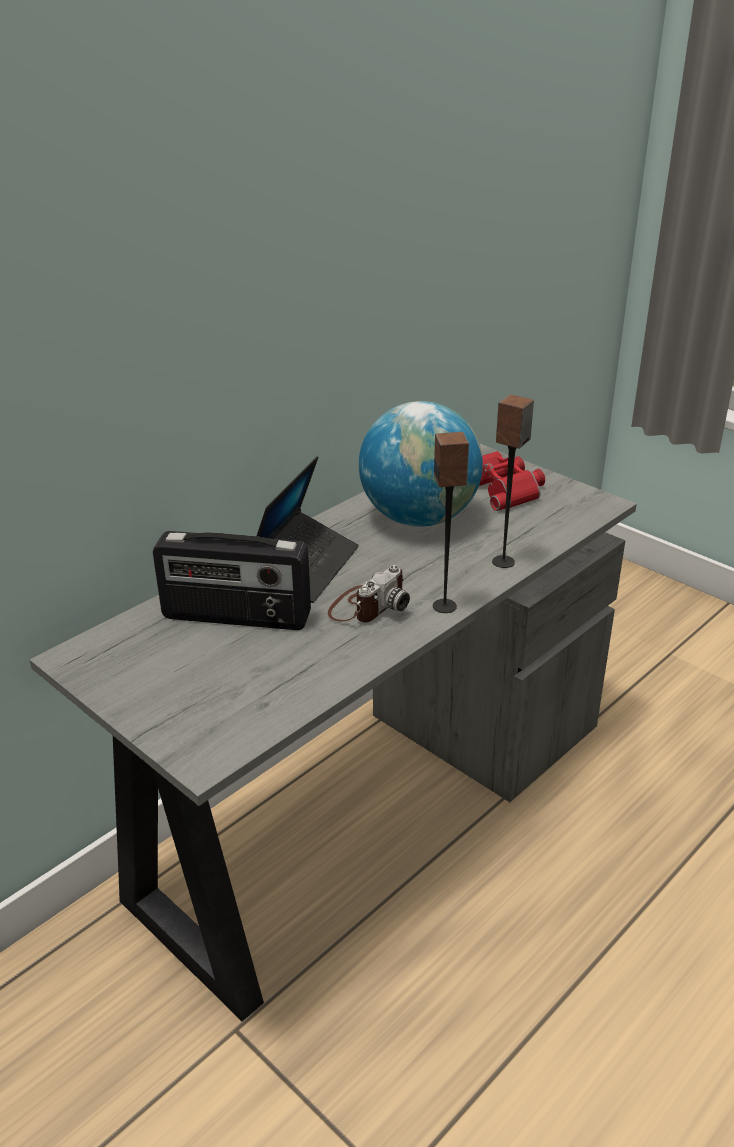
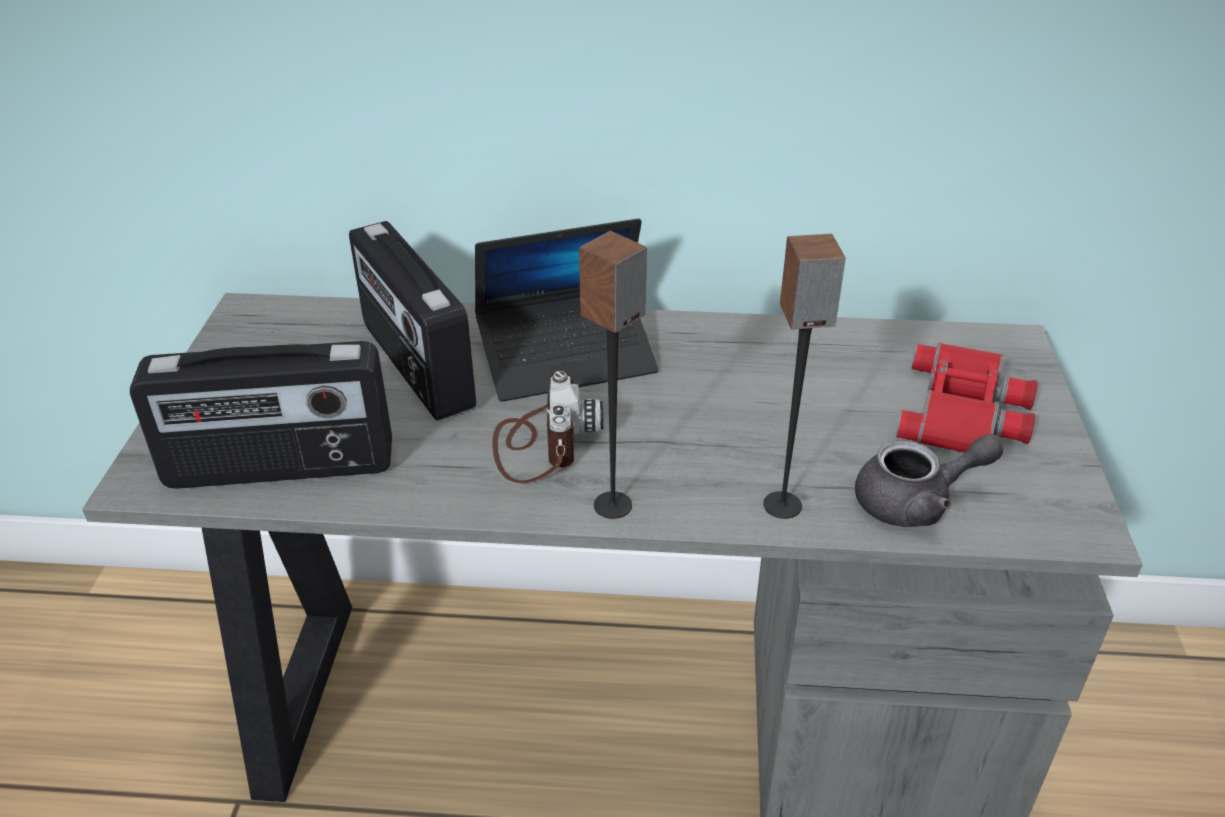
camera: 50 degrees right, 5 degrees up
(267, 701) = (280, 468): none -> radio
(367, 606) = (541, 443): camera -> camera turned 90 degrees counterclockwise
(419, 518) = (785, 384): globe -> none
(543, 529) = (916, 502): none -> grey teapot

